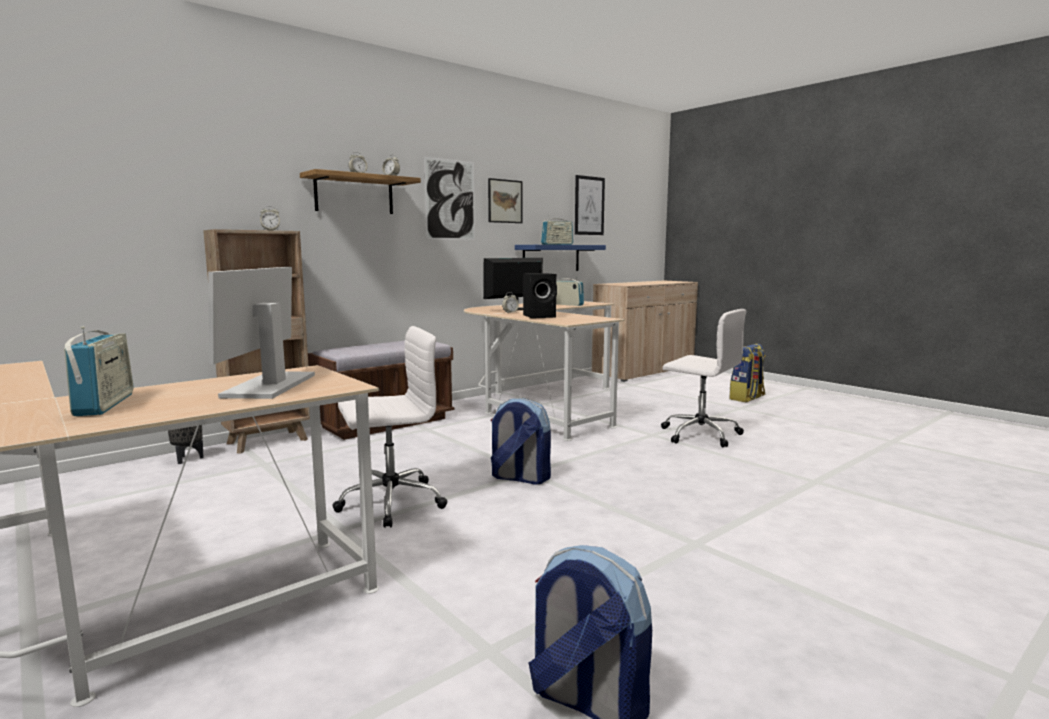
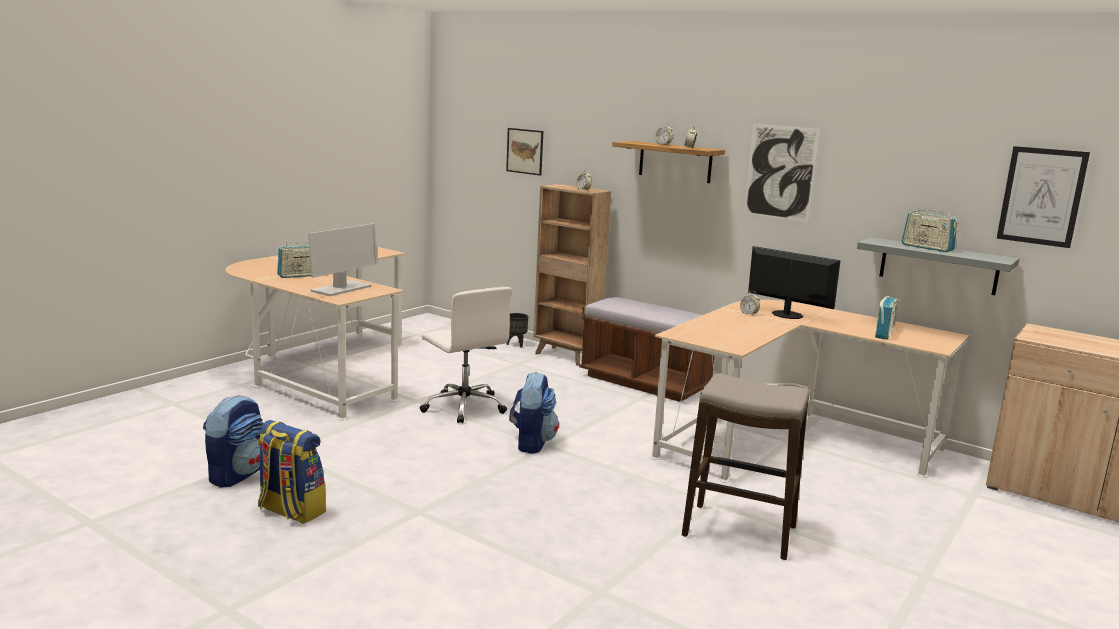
camera: 75 degrees right, 5 degrees up
(270, 385) = (341, 289): monitor -> monitor turned 135 degrees clockwise
(505, 201) = (862, 179): picture -> picture (525, 151)
(540, 316) = (722, 325): black speaker -> none
(551, 258) = (938, 266): blue shelf -> grey shelf
(699, 434) = (739, 532): white office chair -> stool
(747, 398) = (1007, 589): backpack -> backpack (290, 511)

